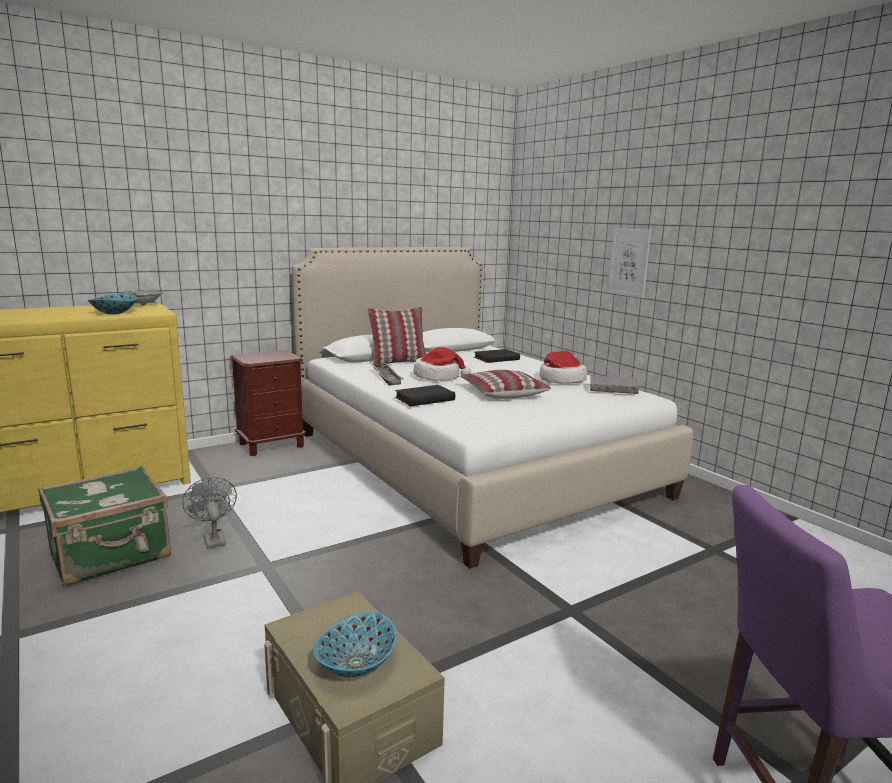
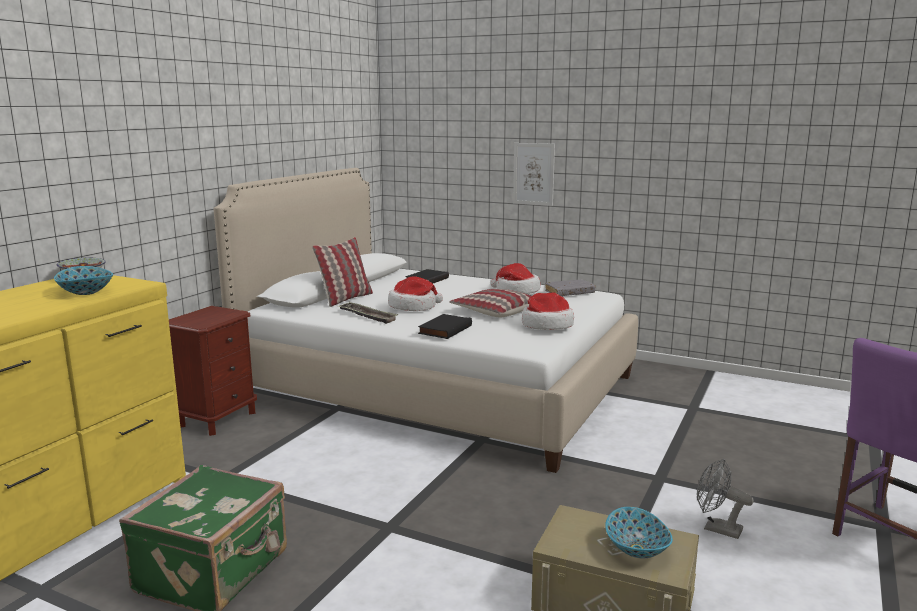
camera: 30 degrees left, 0 degrees up
(213, 539) = (300, 522): grey fan -> grey fan (716, 528)
(526, 413) = (546, 325): none -> hat

